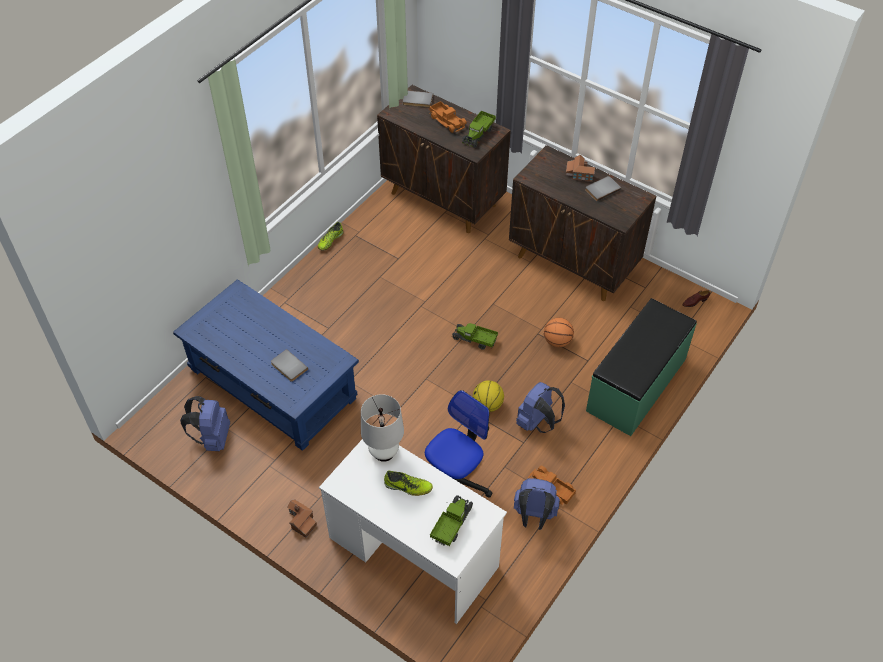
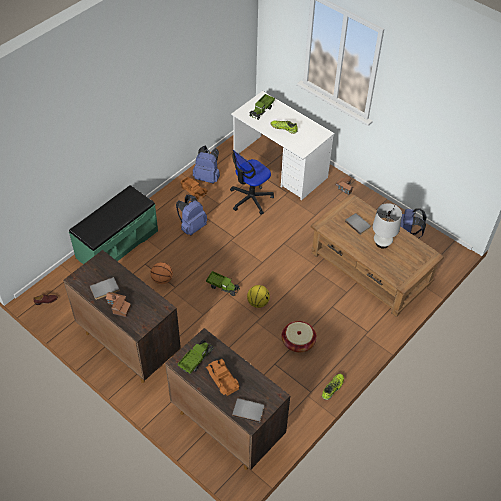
camera: 175 degrees left, 0 degrees up
(272, 383) = (370, 269): blue coffee table -> brown coffee table
(371, 283) = (298, 342): none -> basket
(384, 452) = (296, 145): white table lamp -> white table lamp (382, 243)
(487, 405) = (222, 240): basketball -> basketball (258, 302)

